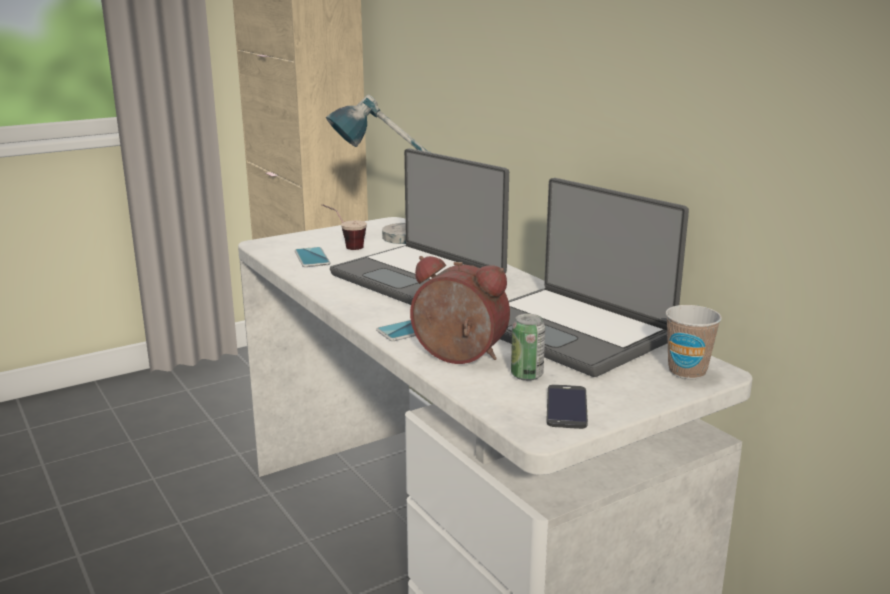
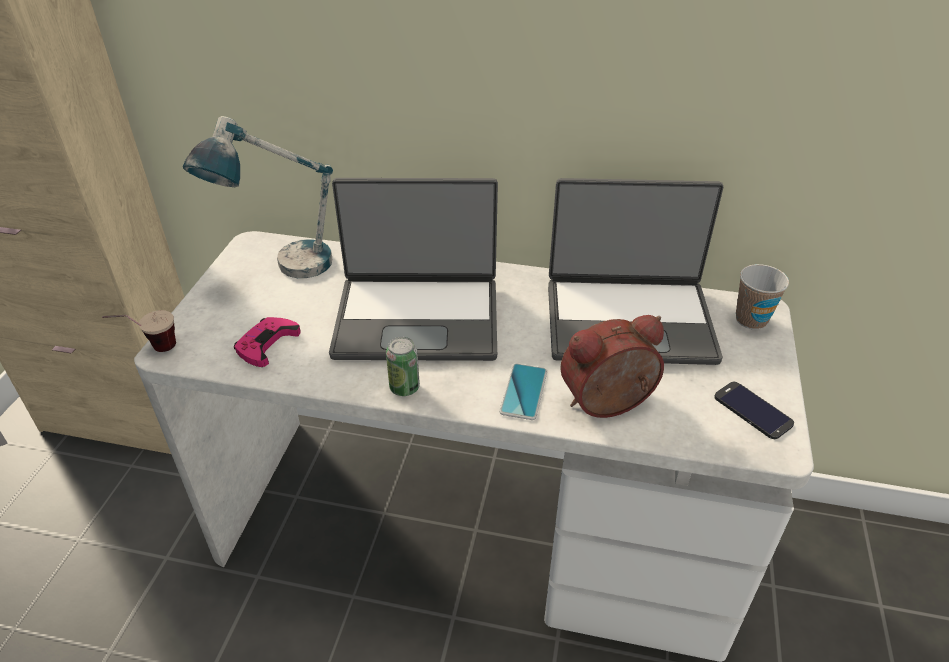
camera: 45 degrees left, 20 degrees up
(312, 258) = (267, 344): phone -> pink game controller
(345, 247) = (271, 308): cup -> cup (151, 349)
(527, 375) = (680, 392): can -> can (404, 387)

